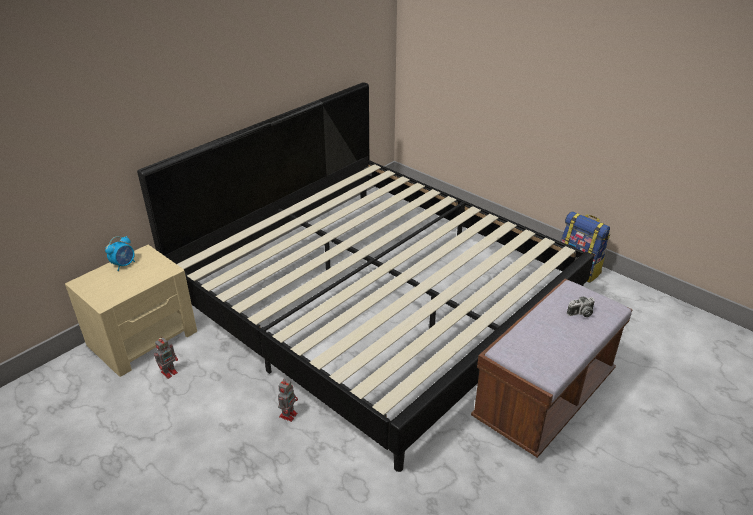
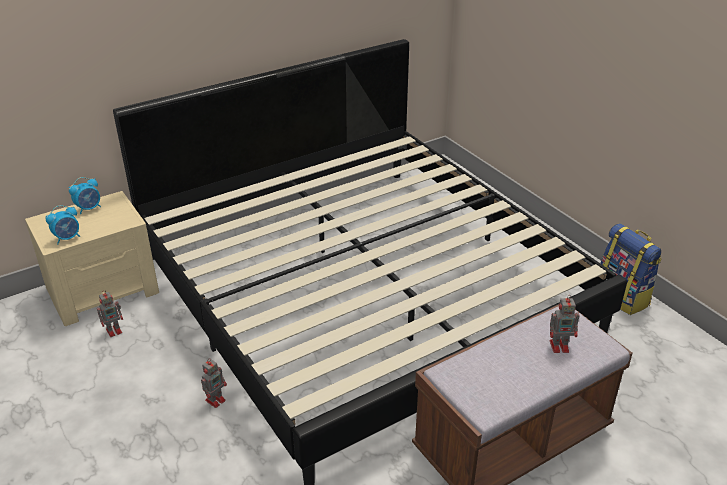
camera: 15 degrees right, 0 degrees up
(116, 294) = (68, 238): none -> alarm clock
(580, 313) = (560, 346): camera -> toy robot

